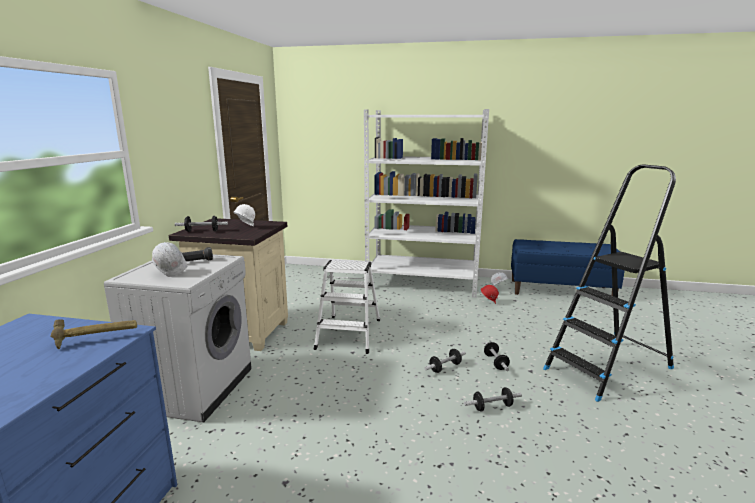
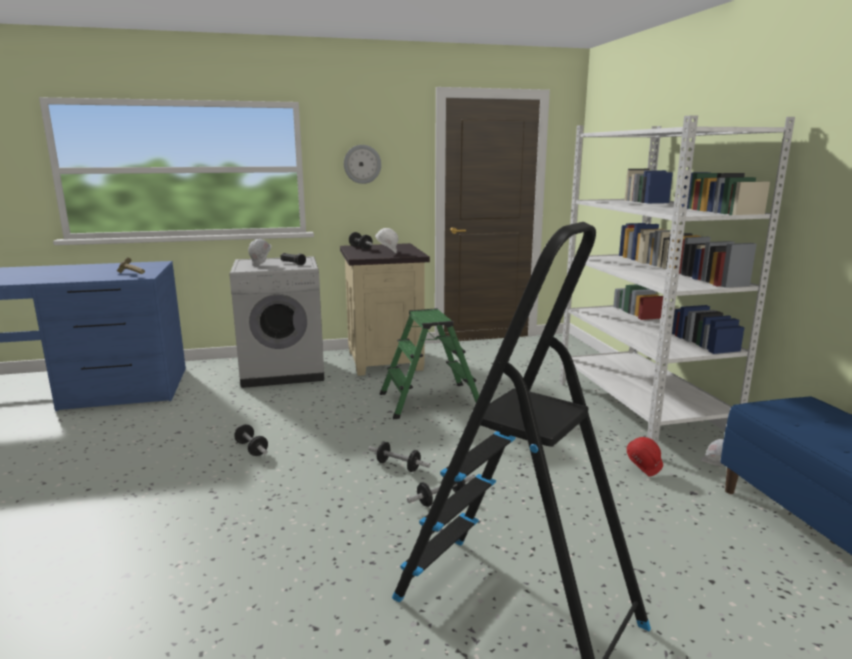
camera: 65 degrees right, 0 degrees up
(173, 143) = (362, 164): none -> wall clock
(349, 333) = (430, 400): white step ladder -> green step ladder
(492, 407) = (328, 508): dumbbell -> dumbbell (251, 449)

